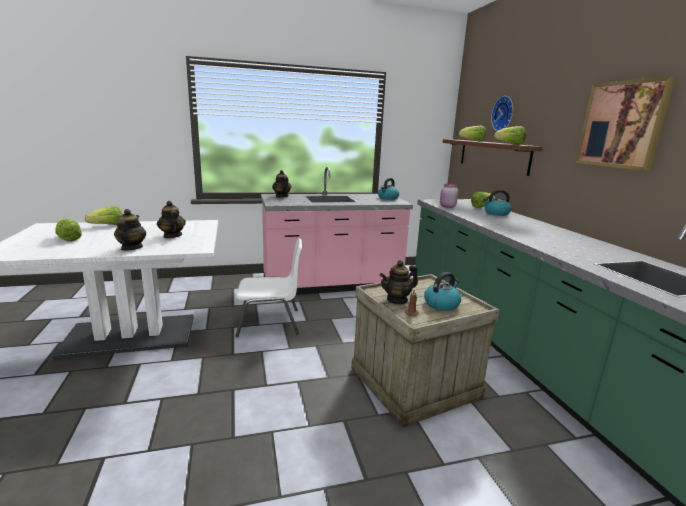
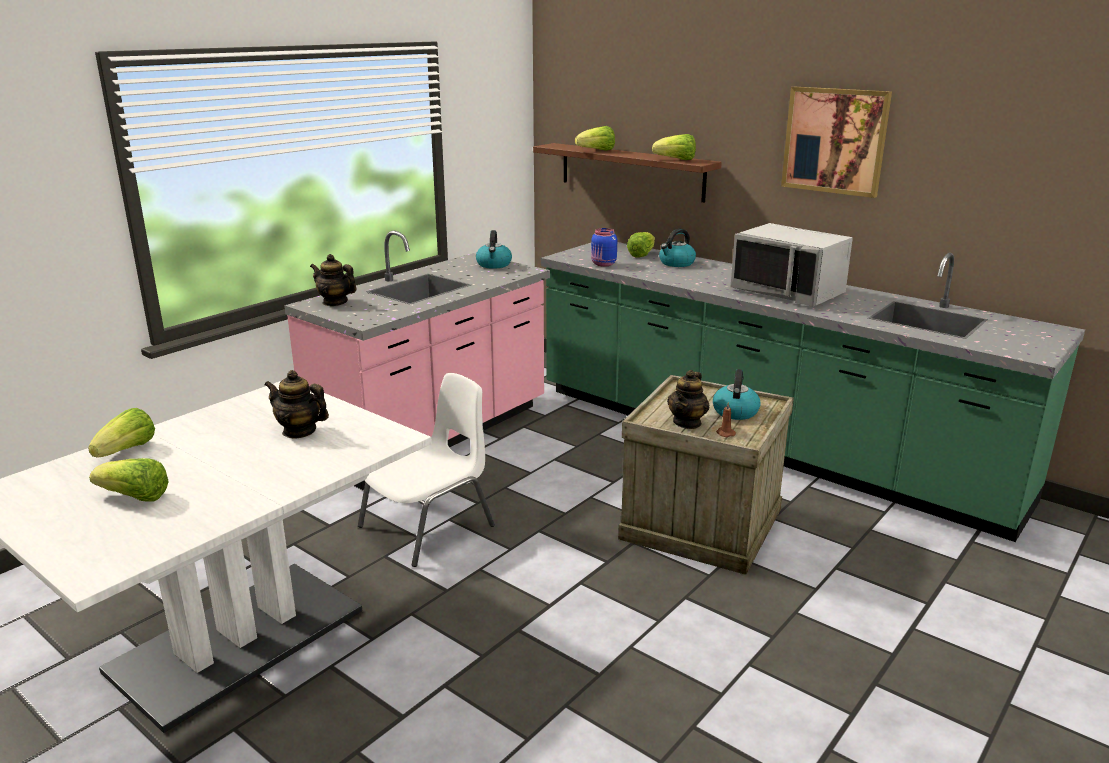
camera: 35 degrees left, 5 degrees up
(131, 248) = (295, 473): teapot -> none
(447, 206) = (603, 264): pink jar -> blue jar
(504, 114) = (643, 109): wall clock -> none
(550, 238) = (788, 292): none -> grey microwave

